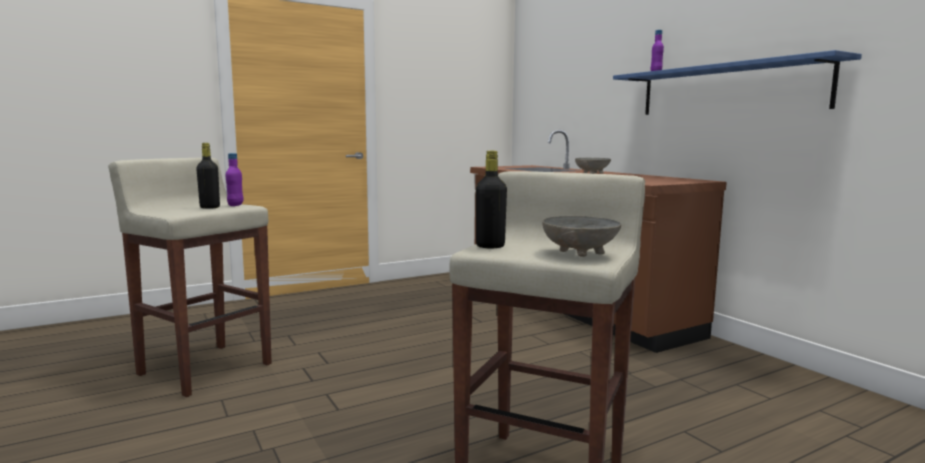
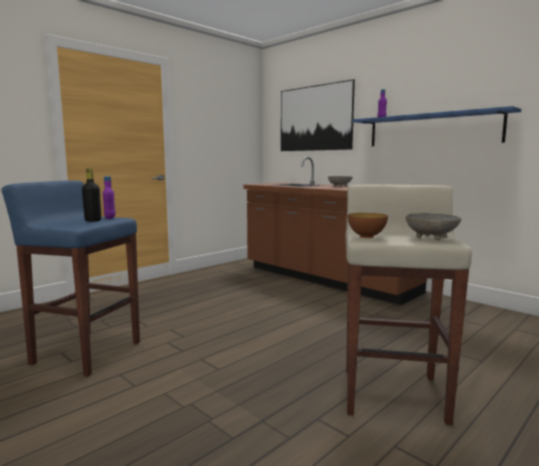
camera: 15 degrees left, 0 degrees up
(204, 369) = (86, 352): beige stool -> blue stool
(490, 246) = (366, 237): black bottle -> bowl
(575, 74) = (315, 118): none -> picture

